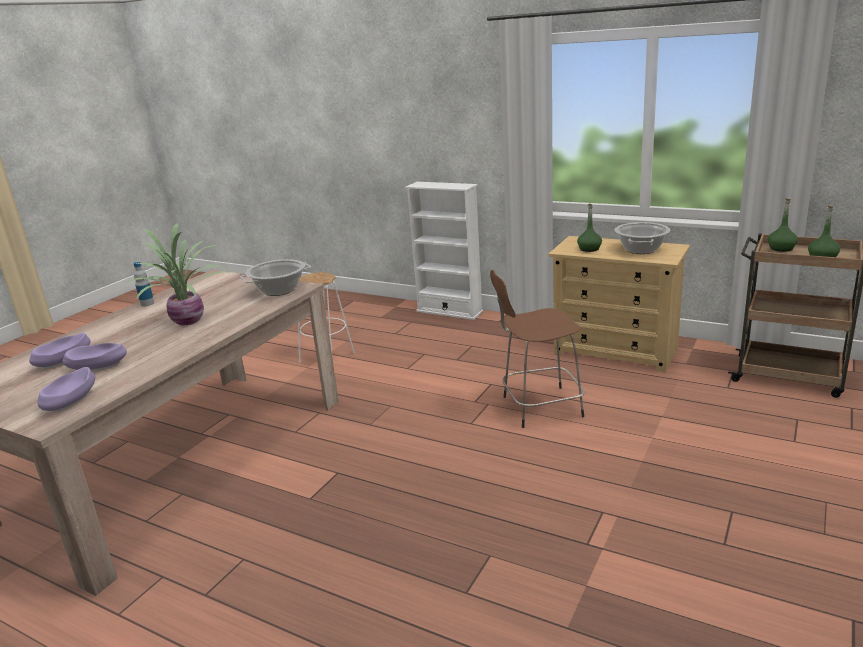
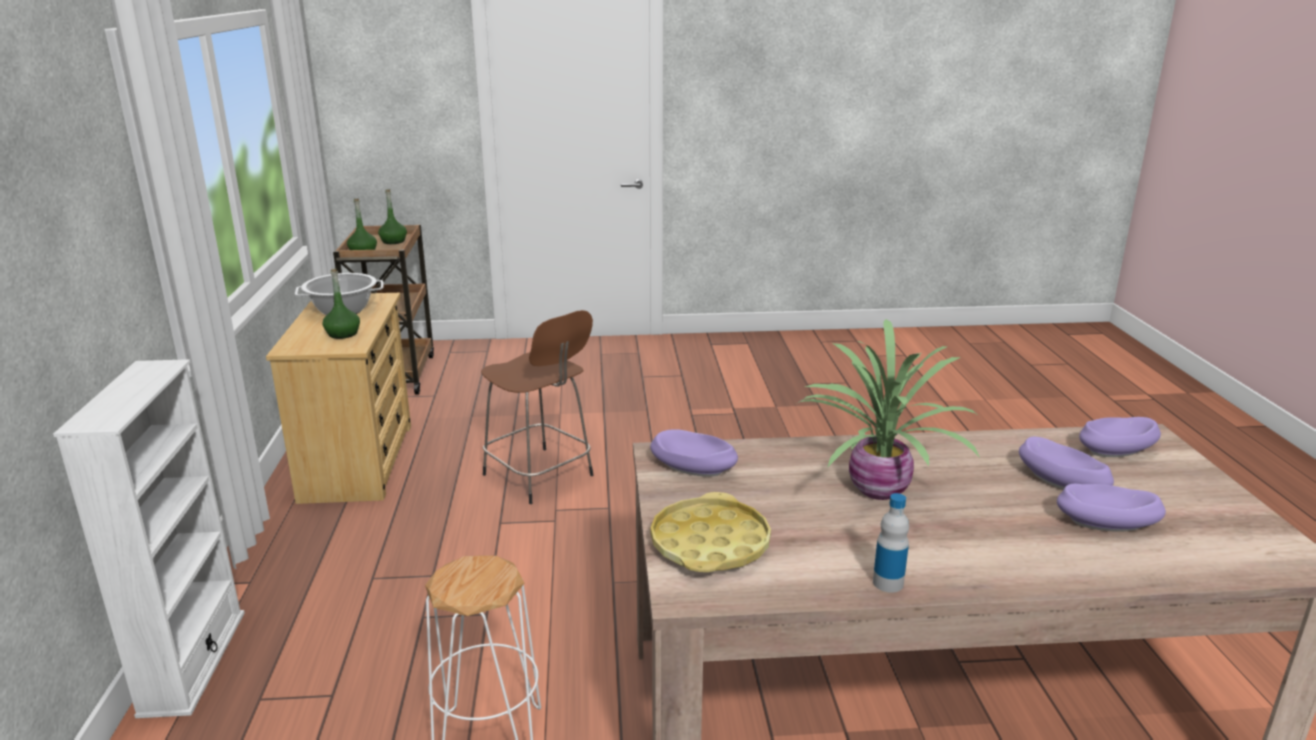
camera: 125 degrees left, 0 degrees up
(226, 283) = (709, 544): none -> yellow tray
(279, 290) = (693, 467): cooking pot -> purple bowl

